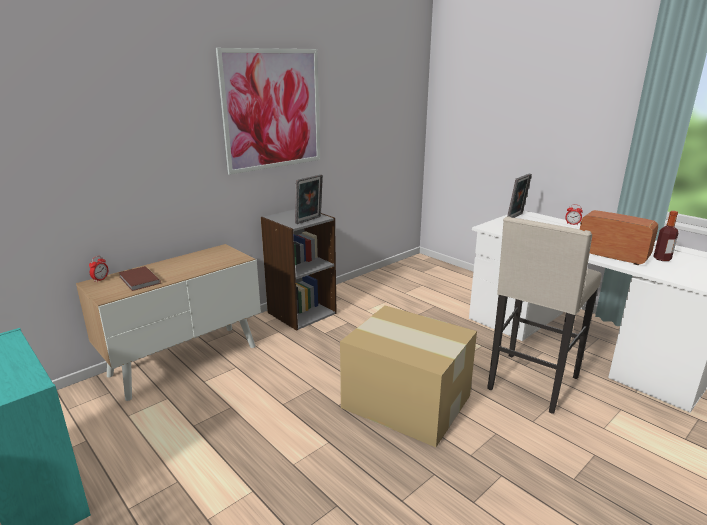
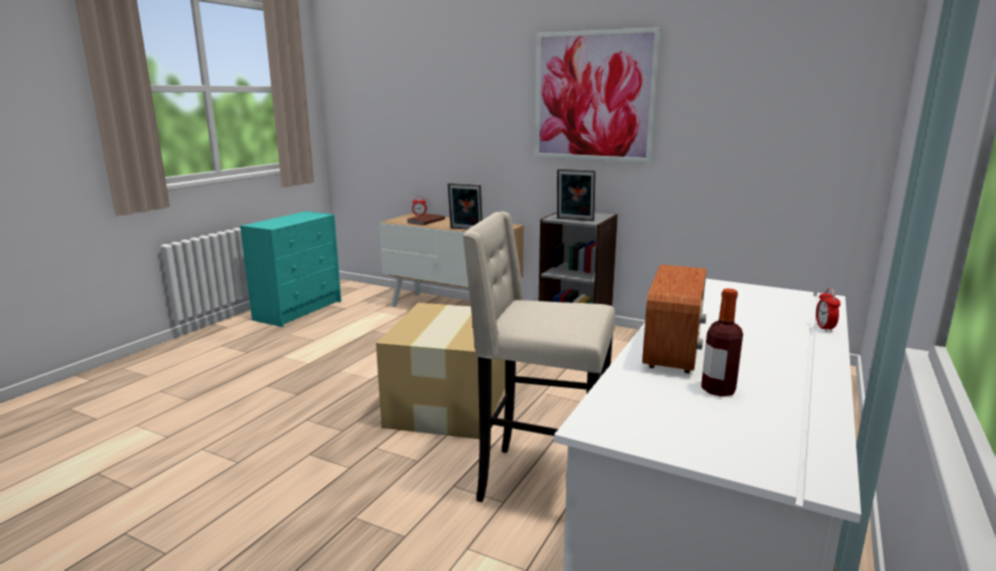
camera: 70 degrees right, 5 degrees down
(516, 217) = (787, 294): picture frame -> picture frame (465, 229)

